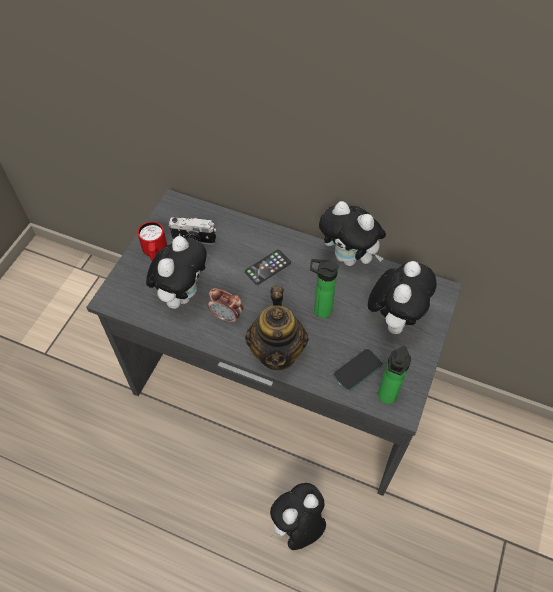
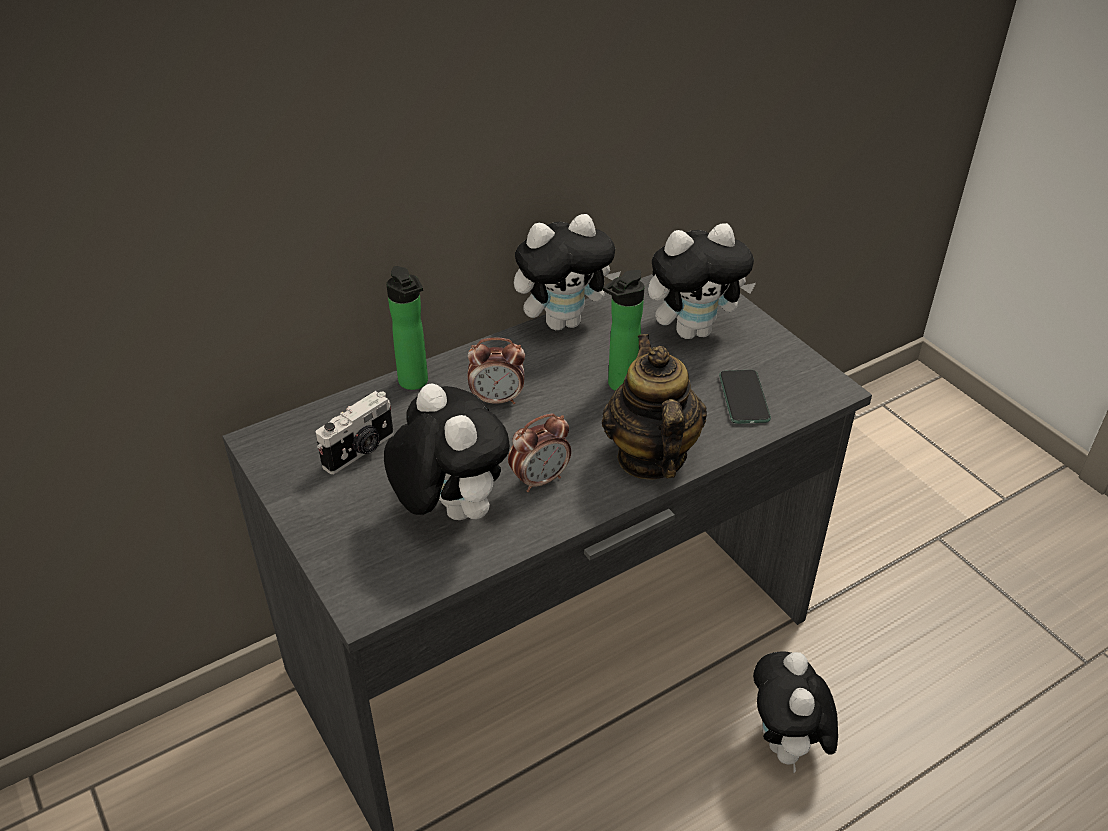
camera: 55 degrees left, 15 degrees down
(155, 253) = (335, 506): red mug -> none
(268, 267) = (497, 399): phone -> alarm clock
(277, 352) = (650, 457): teapot -> teapot turned 135 degrees counterclockwise
(386, 398) = (804, 394): bottle -> bottle (415, 383)
(394, 318) = (693, 330): plush toy -> plush toy turned 105 degrees clockwise

